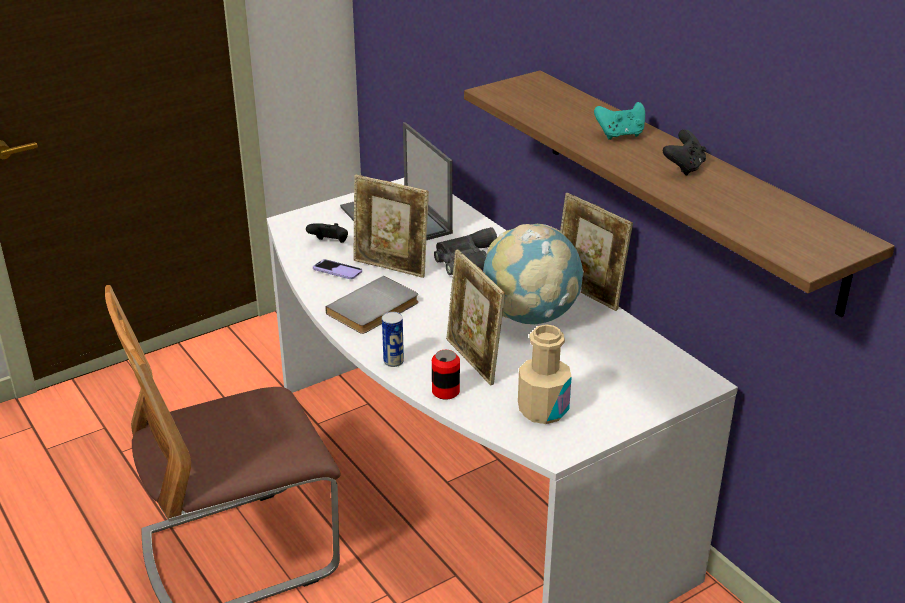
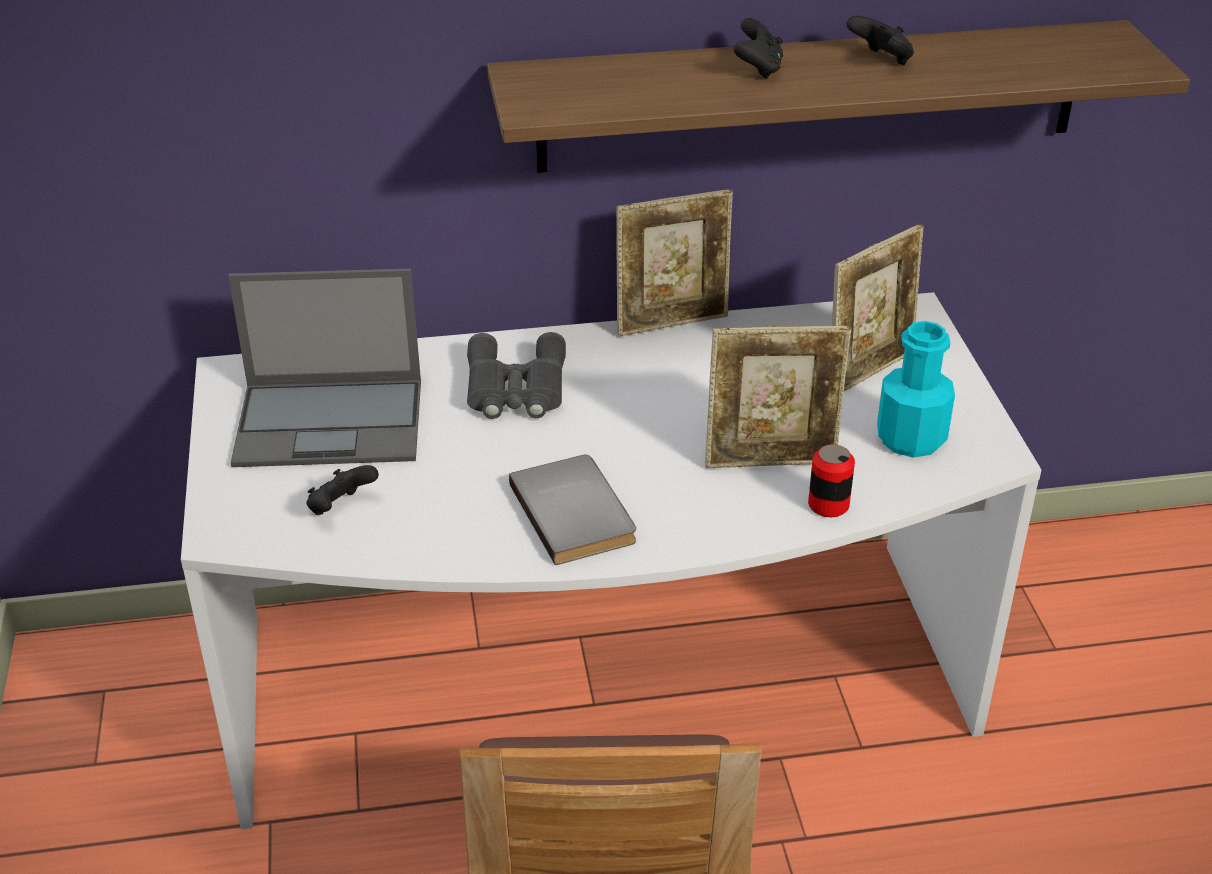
camera: 65 degrees left, 5 degrees up
(337, 271) = (434, 522): phone -> none
(391, 267) = (469, 465): picture frame -> picture frame (868, 371)
(393, 361) = (728, 531): can -> none
(530, 316) = (694, 383): globe -> none
(543, 410) = (910, 438): beige bottle -> turquoise bottle
(620, 135) = (758, 69): turquoise game controller -> black game controller

